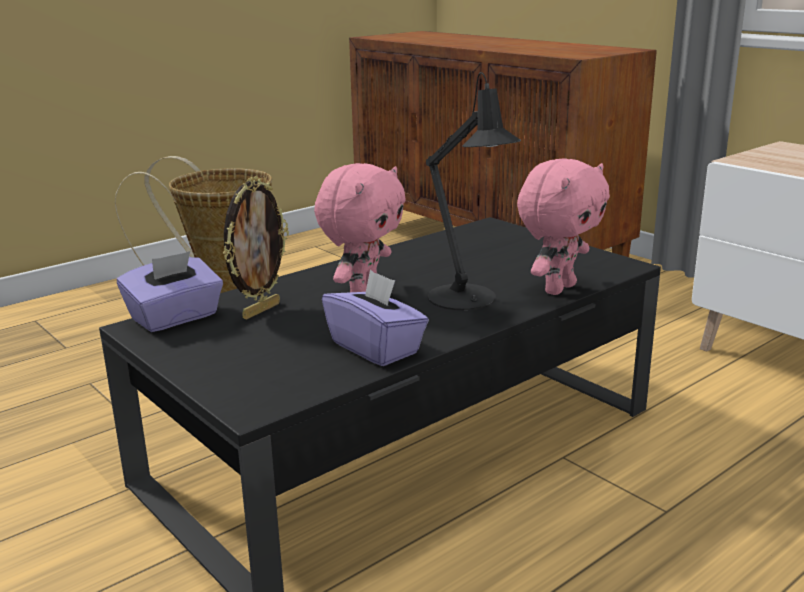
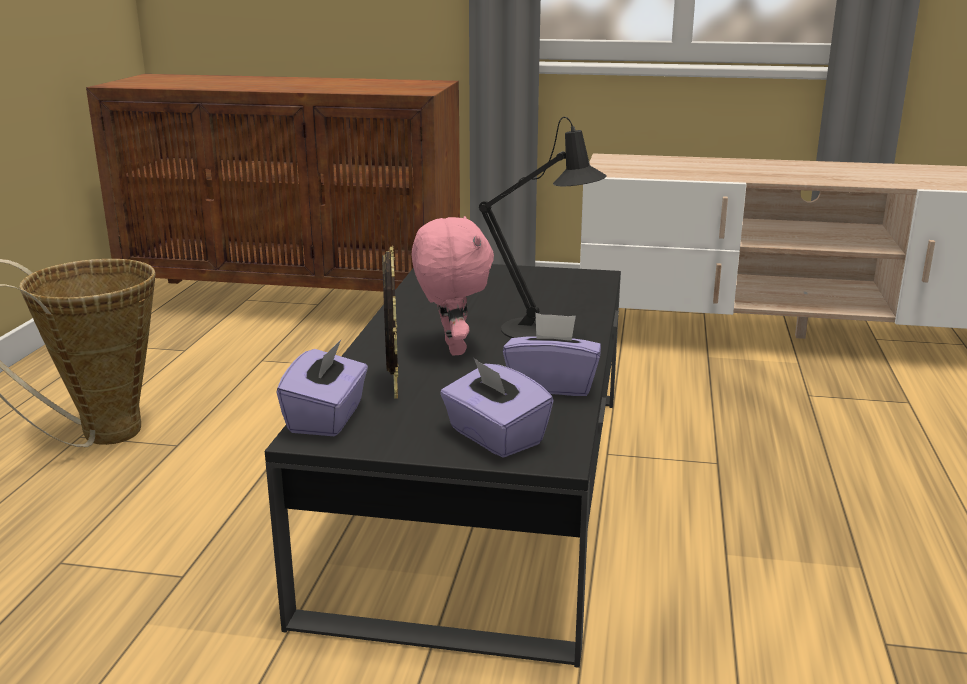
camera: 40 degrees left, 0 degrees up
(245, 373) = (494, 437): none -> purple tissue box
(558, 288) = (587, 304): pink plush toy -> none

